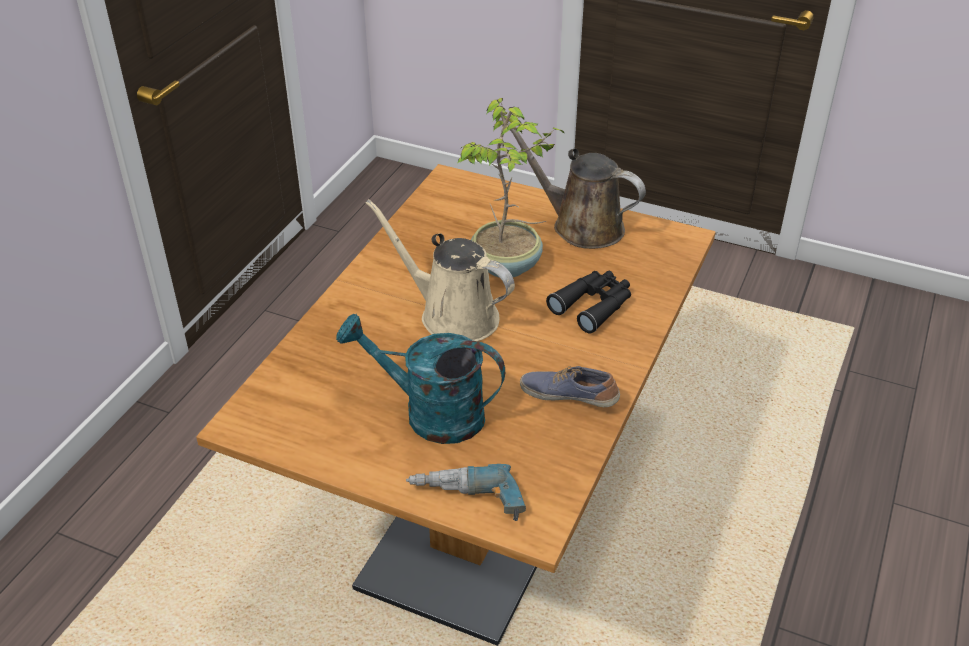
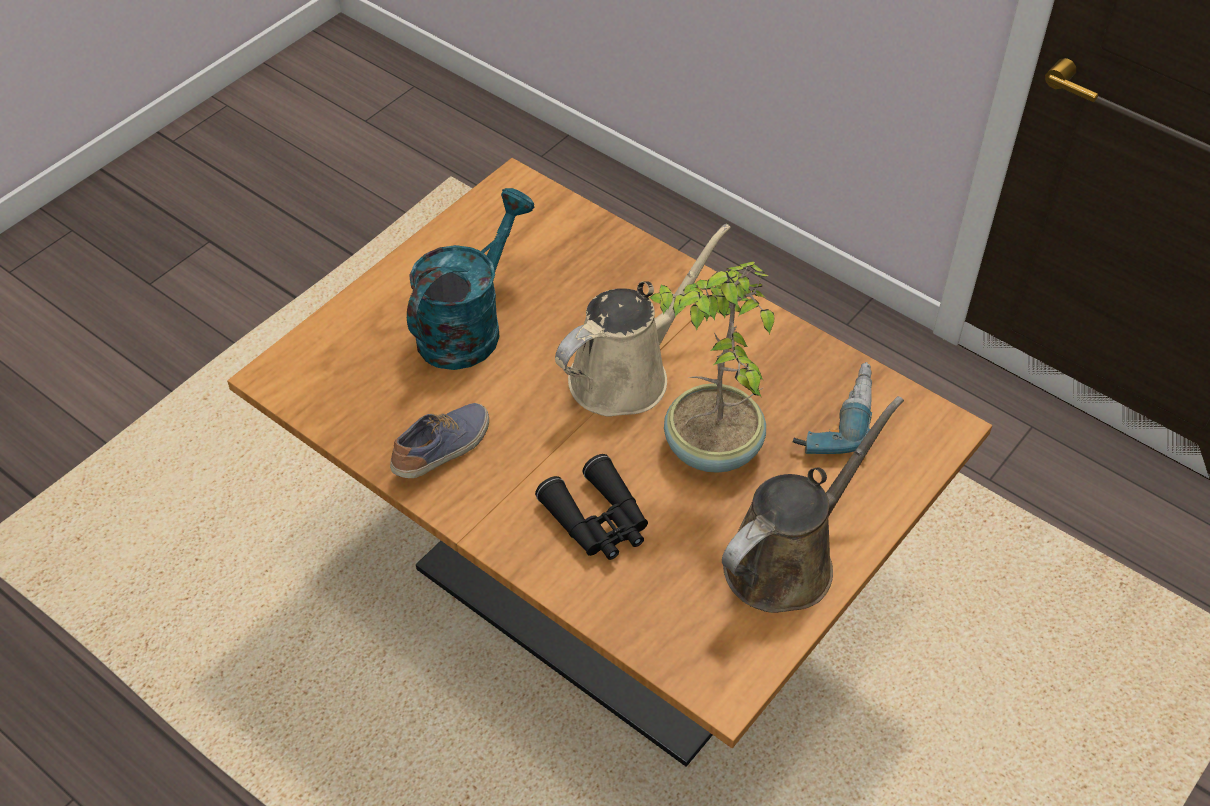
camera: 105 degrees right, 10 degrees up
(465, 503) = (332, 329): power drill -> power drill (834, 415)

